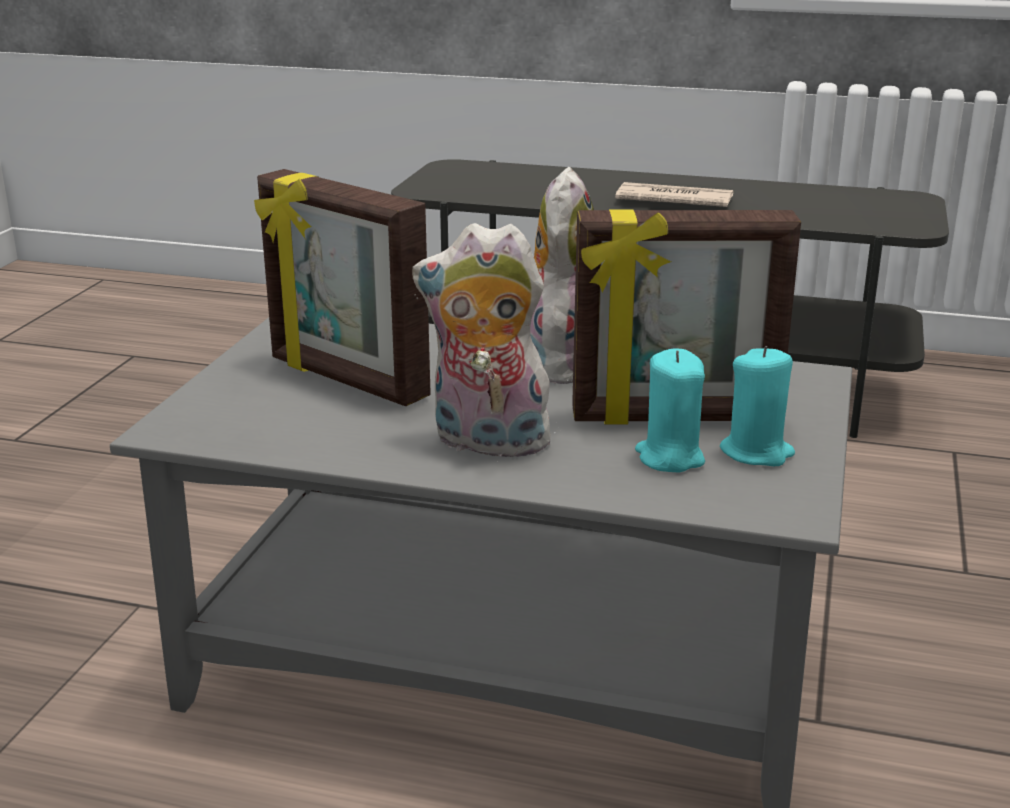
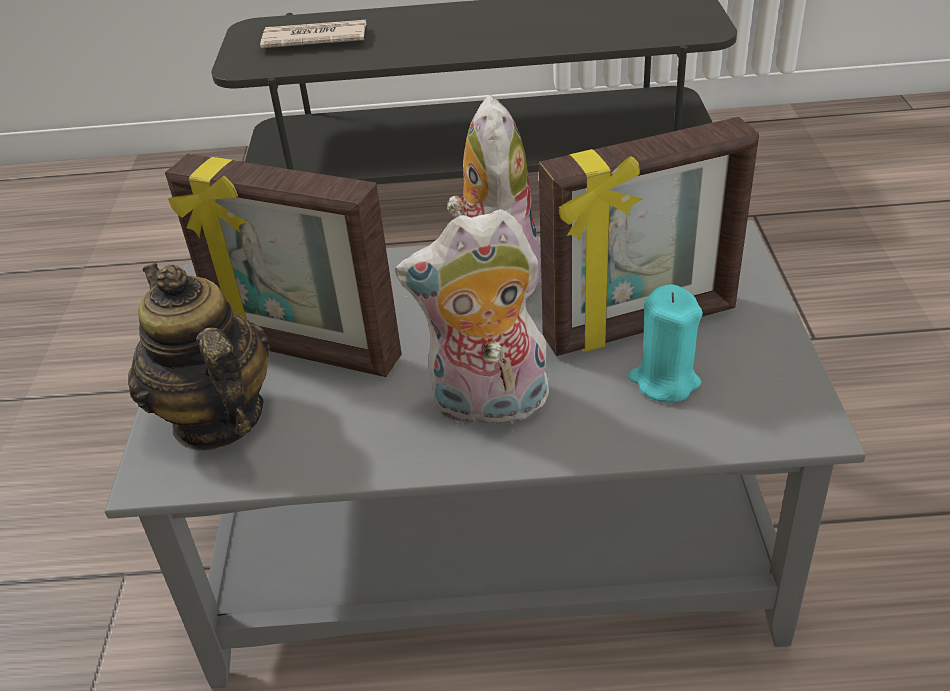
camera: 15 degrees left, 15 degrees up
(239, 406) = (217, 419): none -> teapot
(672, 201) = (483, 36): newspaper -> newspaper (313, 39)
(756, 452) = (735, 353): turquoise candle -> none

